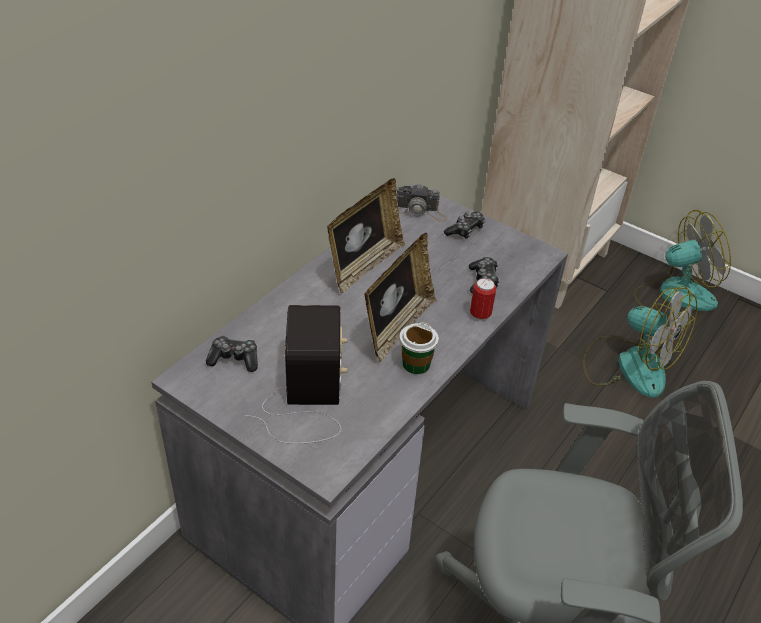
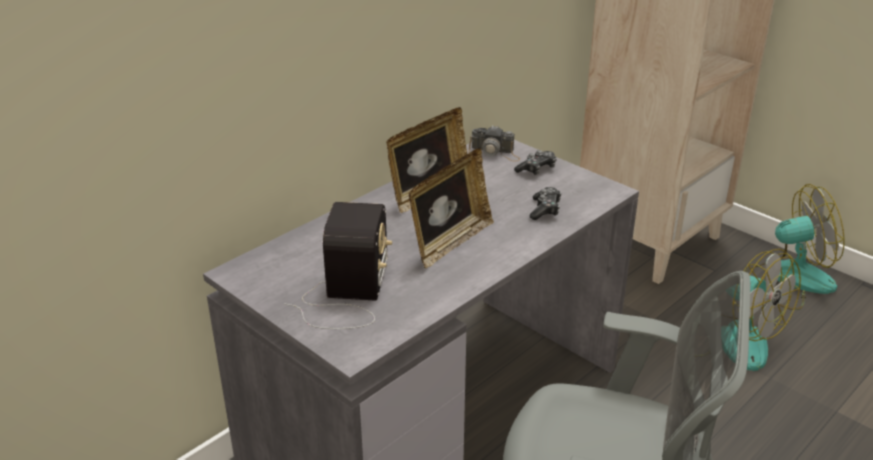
camera: 10 degrees right, 10 degrees down
(234, 359) = (285, 260): game controller -> none
(416, 364) = (461, 272): cup -> none
(480, 315) = (536, 236): can -> none

